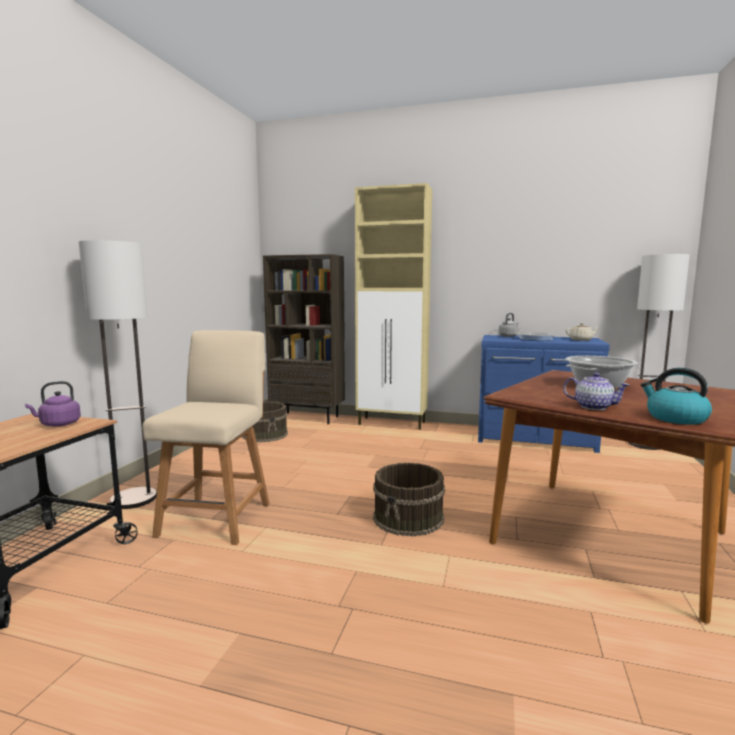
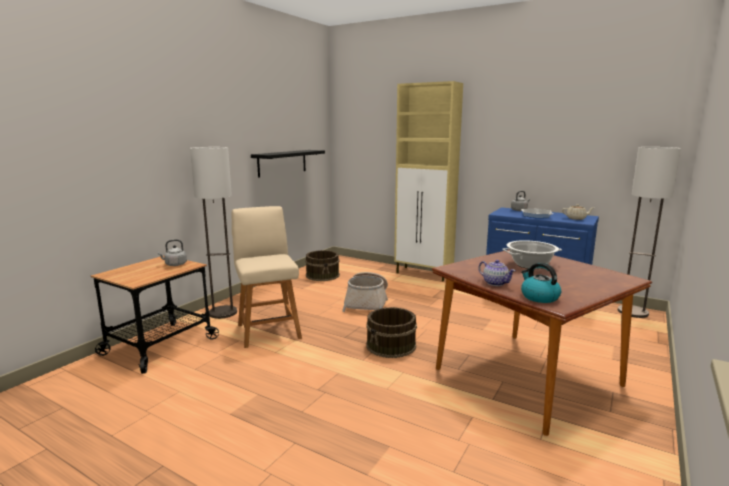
camera: 15 degrees right, 5 degrees up
(58, 424) = (174, 264): purple kettle -> grey kettle
(206, 285) = (282, 163): none -> black shelf
(217, 517) = (268, 330): beige chair -> beige chair turned 45 degrees counterclockwise
(308, 418) = (360, 264): brown bookcase -> none
(342, 464) = (367, 303): none -> basket

